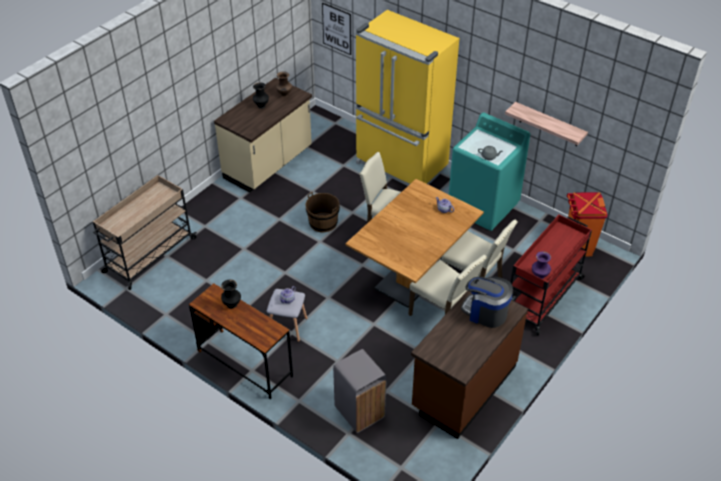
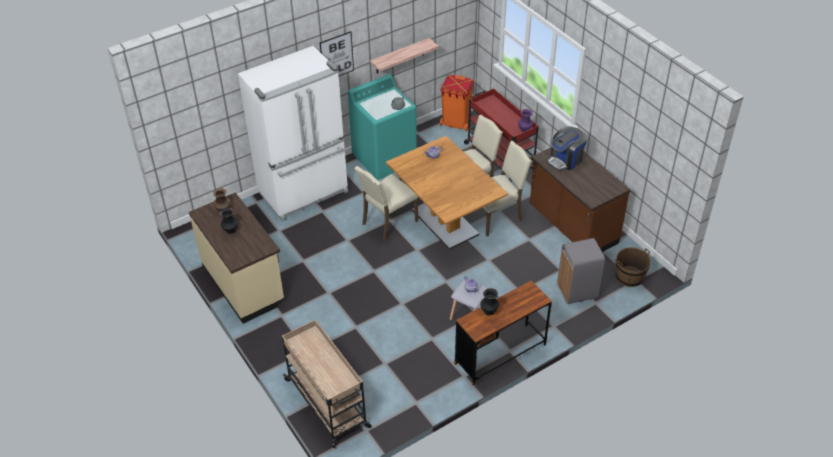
camera: 70 degrees left, 0 degrees up
(323, 223) = (350, 263): brown bucket -> brown bucket (629, 277)
(337, 28) = (184, 133): picture -> picture (336, 56)
(401, 166) = (304, 193): yellow fridge -> white fridge

